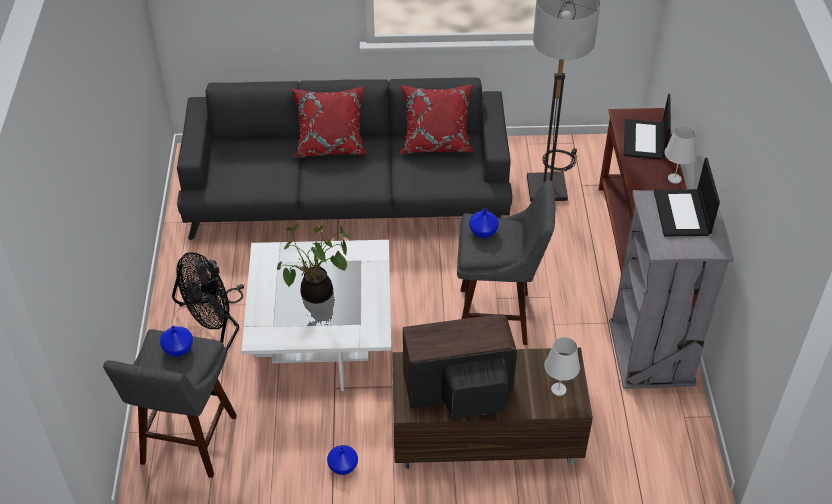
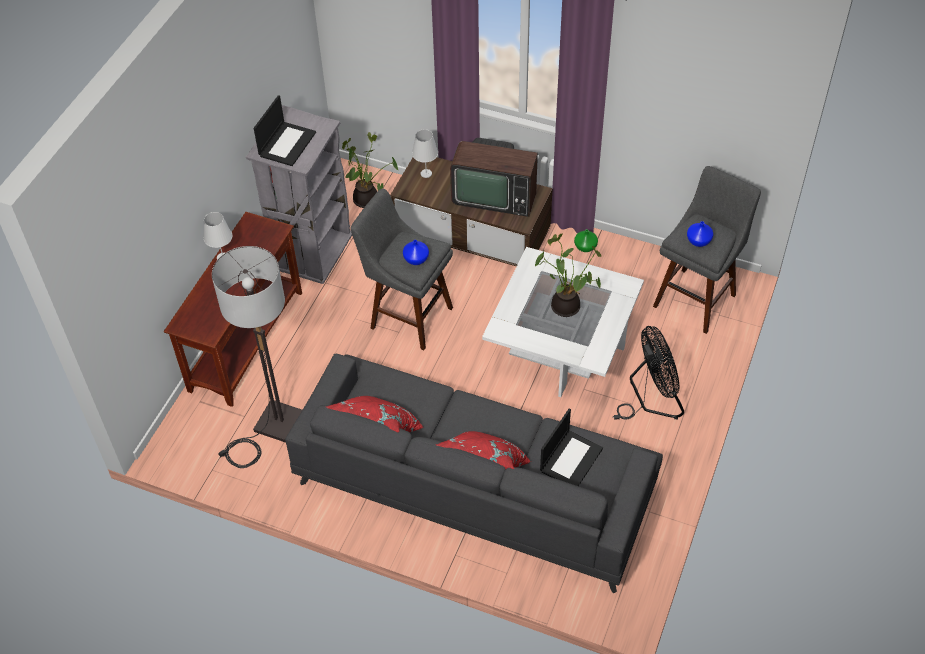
camera: 155 degrees left, 5 degrees up
(342, 466) = (586, 247): blue vase -> green vase
(639, 439) = (368, 199): none -> potted plant
(644, 140) = (213, 302): laptop -> laptop (571, 459)

